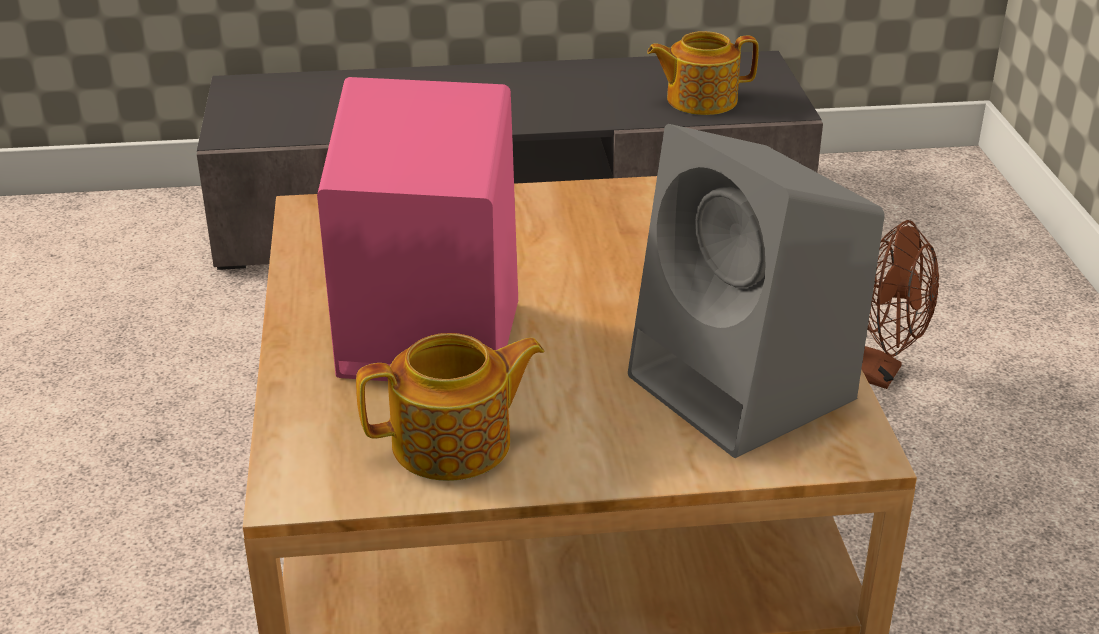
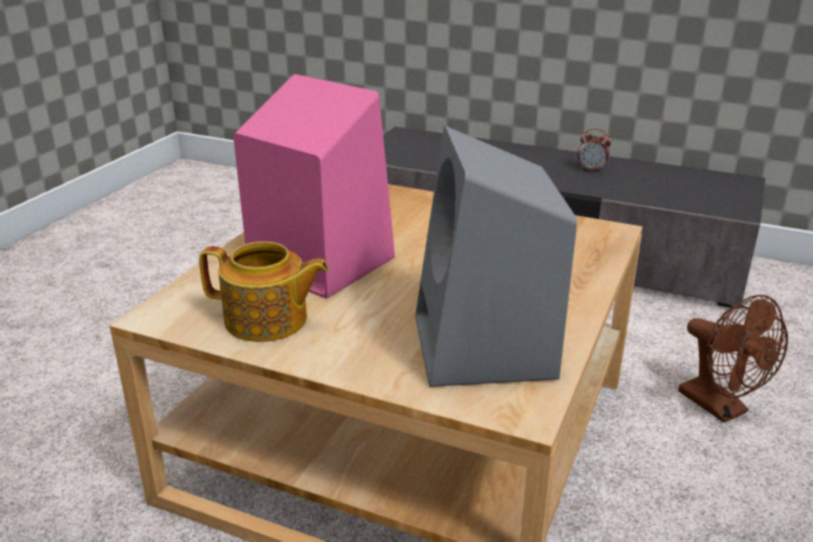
camera: 30 degrees right, 5 degrees down
(564, 88) = (591, 169): none -> alarm clock
(699, 100) = (678, 193): teapot -> none

